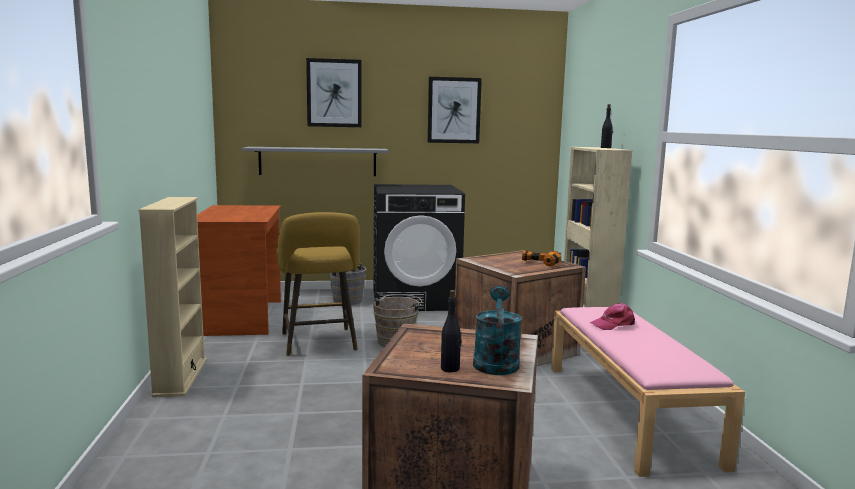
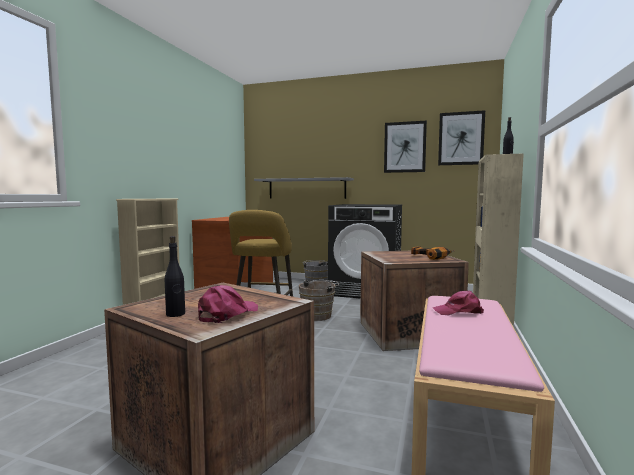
camera: 25 degrees right, 5 degrees down
(334, 93) = (318, 140): picture -> picture (461, 138)
(495, 361) = (227, 314): turquoise watering can -> pink cap

